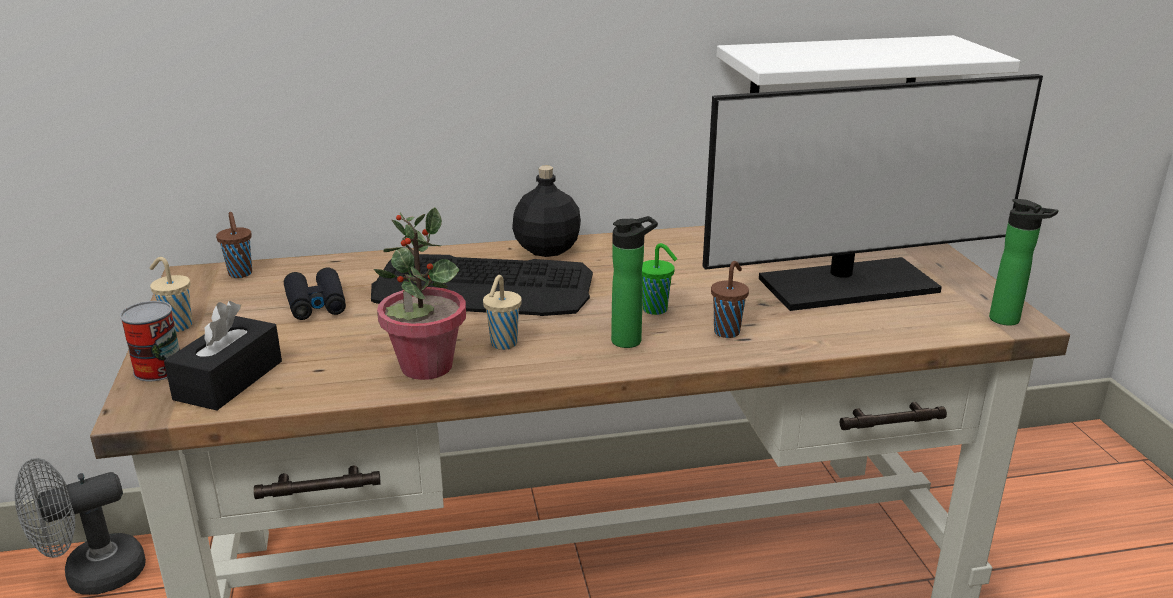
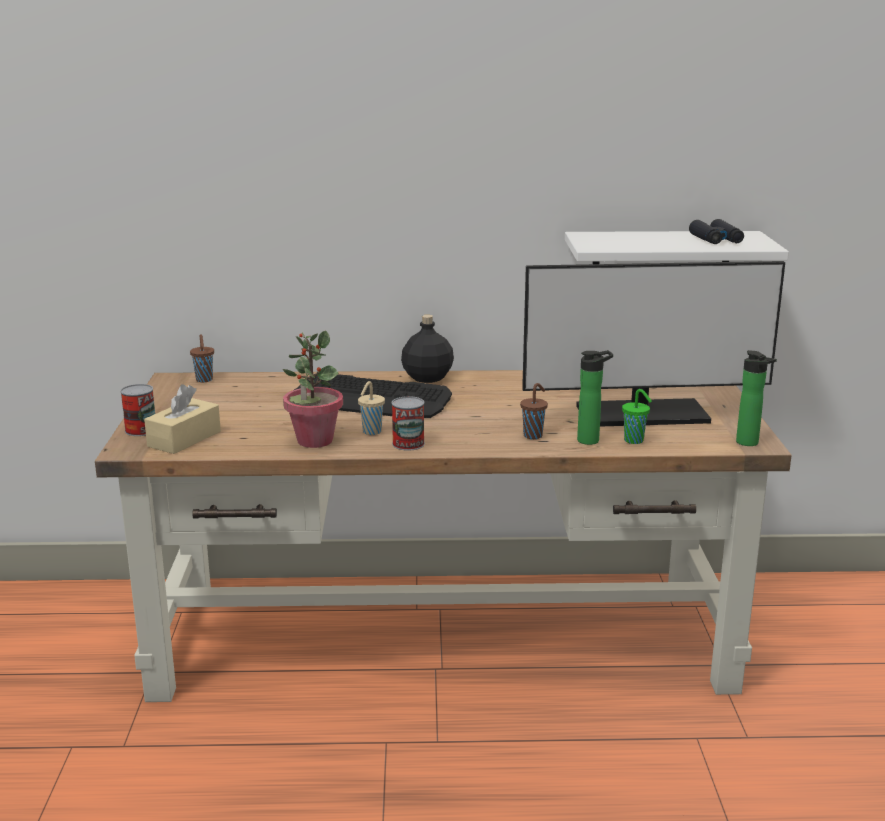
camera: 10 degrees right, 5 degrees down
(92, 576) = (81, 601): grey fan -> none
(177, 326) = (156, 407): beige cup -> none
(229, 380) = (184, 439): black tissue box -> beige tissue box
(316, 304) = (251, 401): black binoculars -> black binoculars (716, 240)
(562, 360) = (408, 444): none -> can
(631, 340) = (461, 436): bottle -> bottle (591, 440)
(656, 310) = (489, 420): green cup -> green cup (635, 441)

